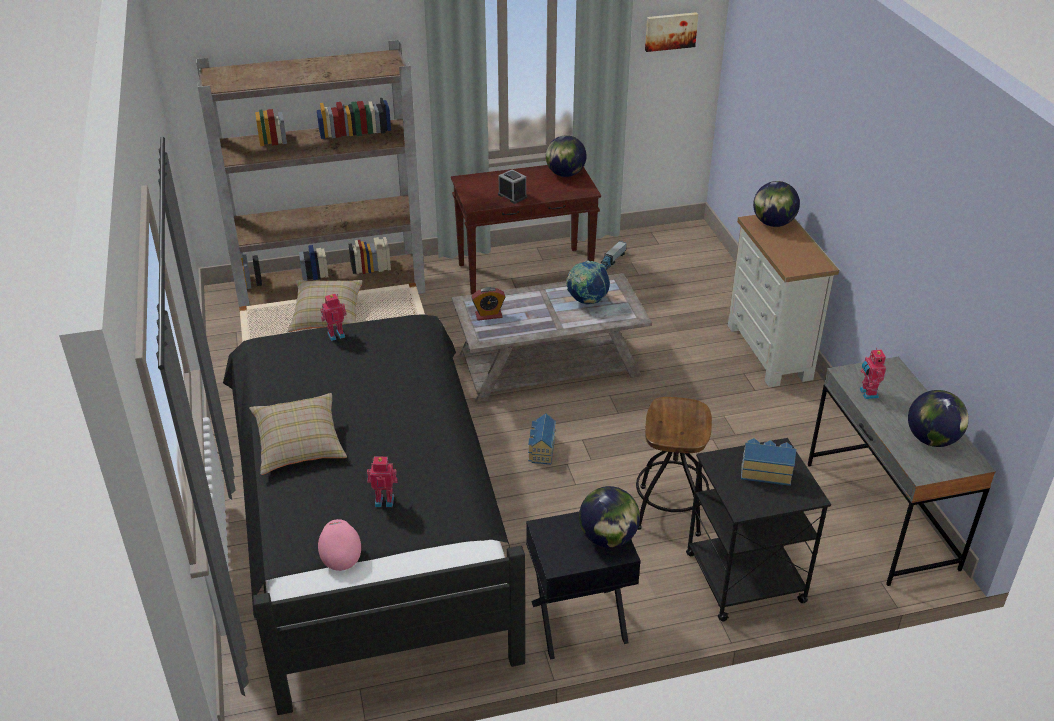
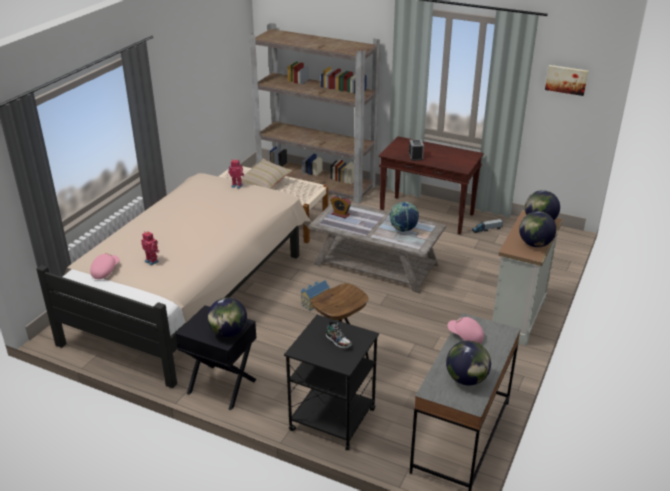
camera: 40 degrees right, 5 degrees down
(299, 446) = (153, 223): beige pillow -> none
(371, 523) = (193, 292): black bed -> beige bed
(565, 174) = (463, 156): globe -> globe (534, 244)
(765, 472) = (338, 341): toy house -> shoe
(867, 393) = (465, 337): toy robot -> pink cap

